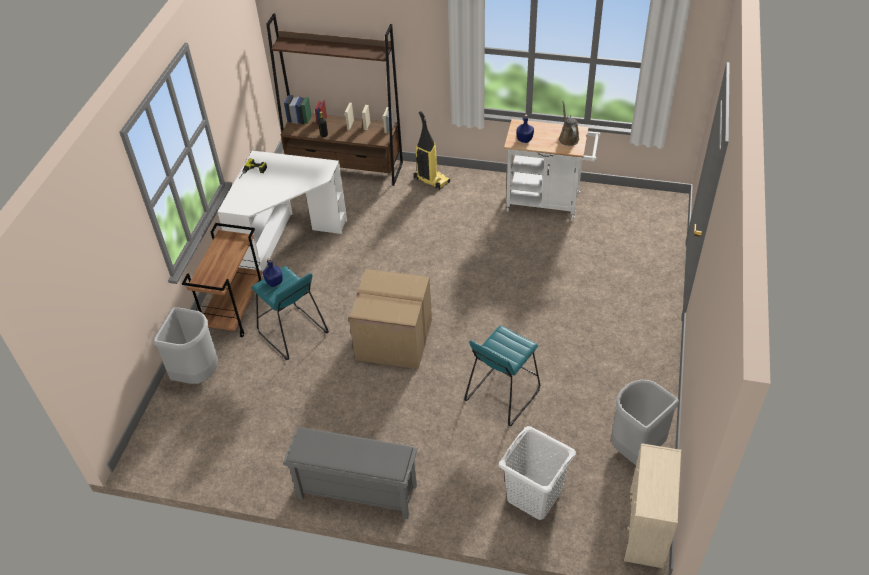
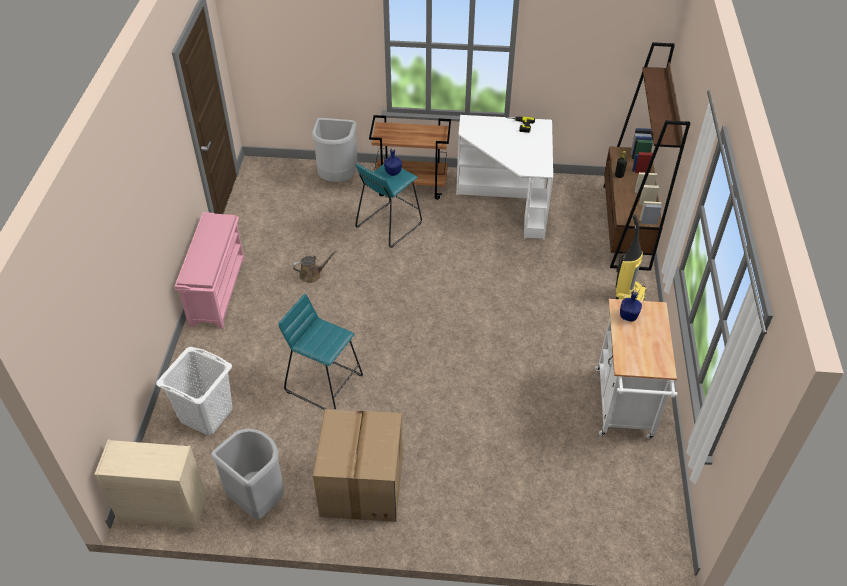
camera: 80 degrees right, 0 degrees up
(356, 492) = (217, 291): grey shoe rack -> pink shoe rack
(392, 340) = (387, 293): cardboard box -> cardboard box (361, 484)
(568, 138) = (646, 358): brown watering can -> brown watering can (312, 275)

